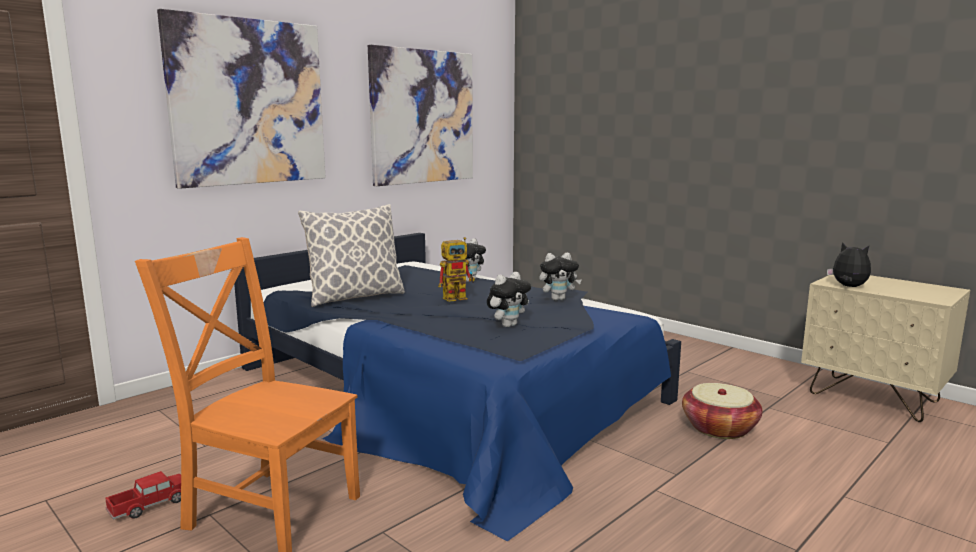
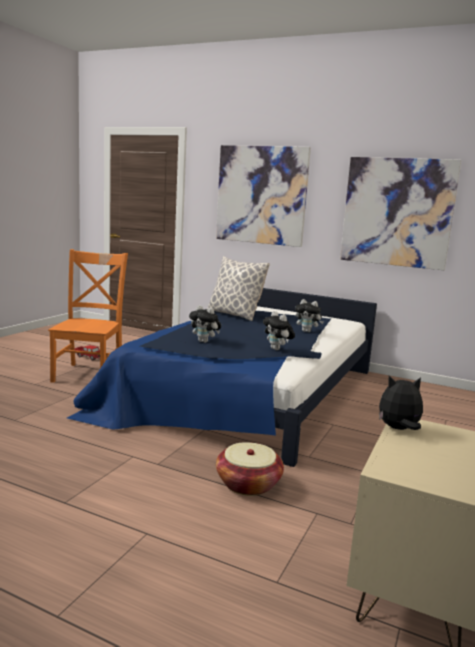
camera: 70 degrees right, 0 degrees up
(458, 297) = (252, 329): toy robot -> none
(848, 287) = (398, 429): plush toy -> plush toy turned 120 degrees counterclockwise

